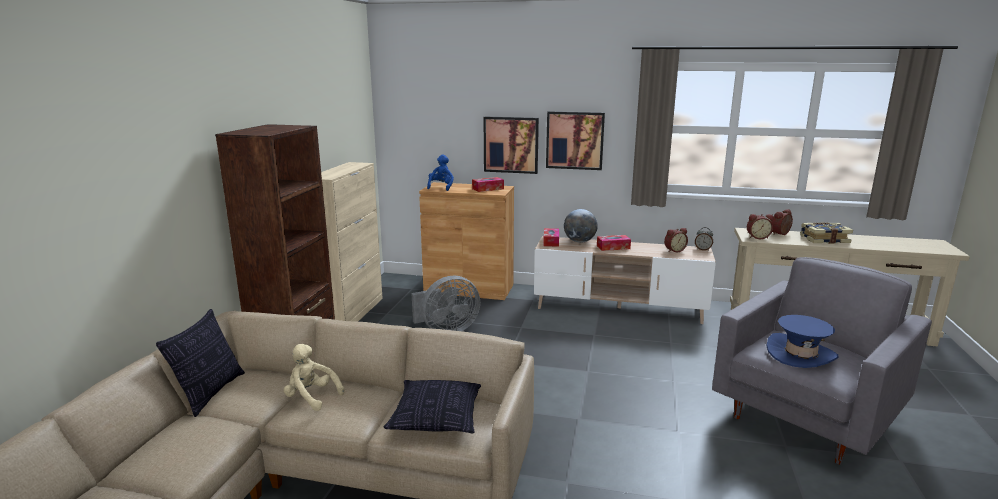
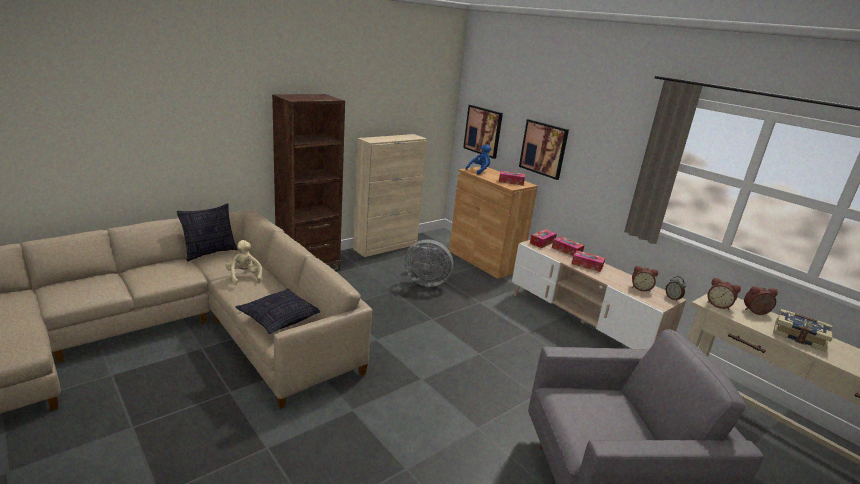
camera: 35 degrees right, 5 degrees up
(575, 140) = (593, 157): picture -> picture (483, 131)
(579, 241) = (566, 250): globe -> tissue box
(800, 354) = (591, 415): blue hat -> none

